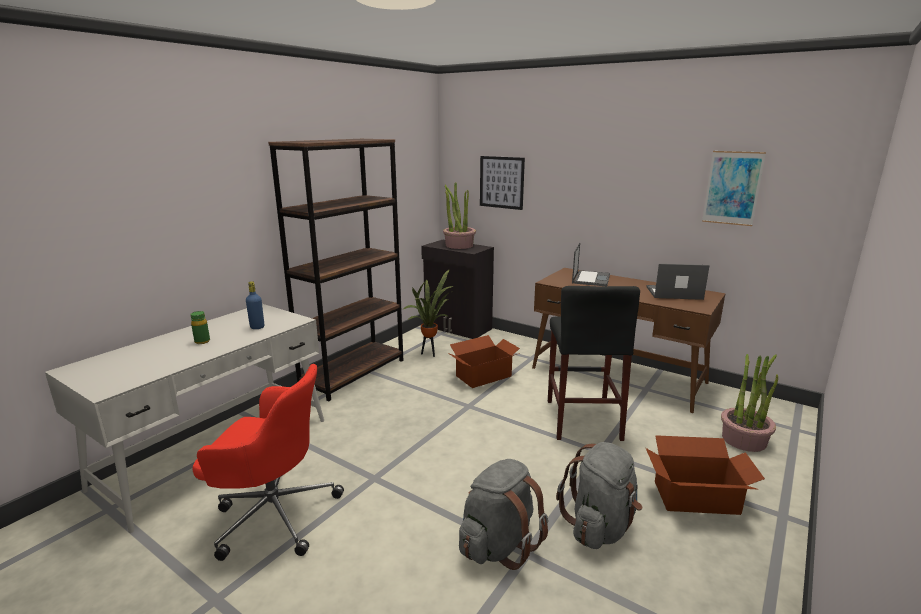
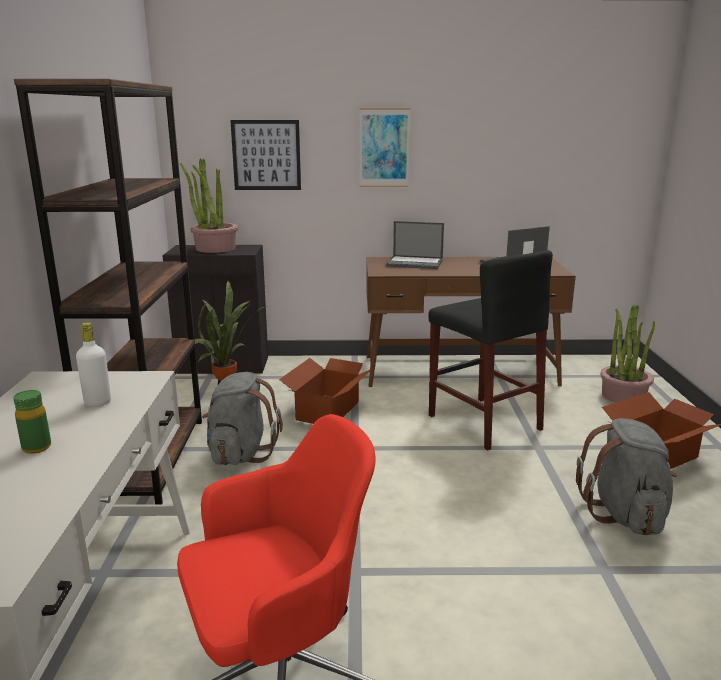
camera: 35 degrees left, 0 degrees up
(257, 327) = (97, 403): blue bottle -> white bottle
(499, 544) = (572, 574): grey backpack -> grey backpack (240, 454)
(591, 278) = (415, 263): laptop -> laptop turned 120 degrees clockwise
(732, 188) = (548, 143): picture -> picture (384, 148)

